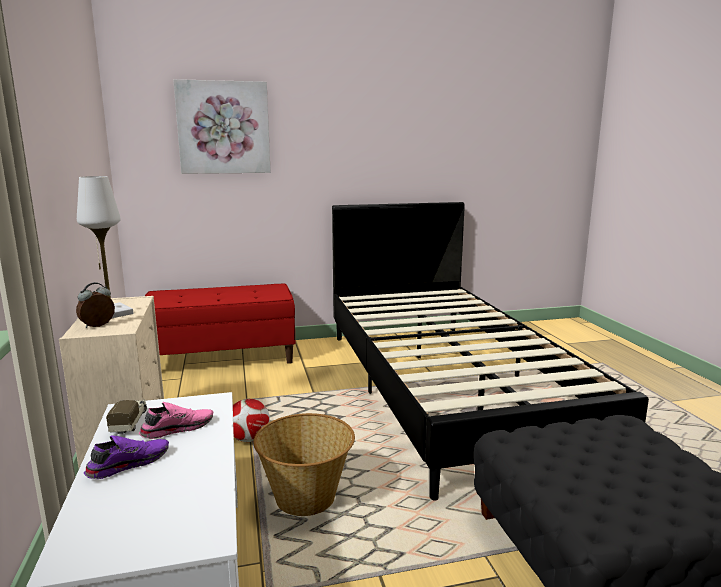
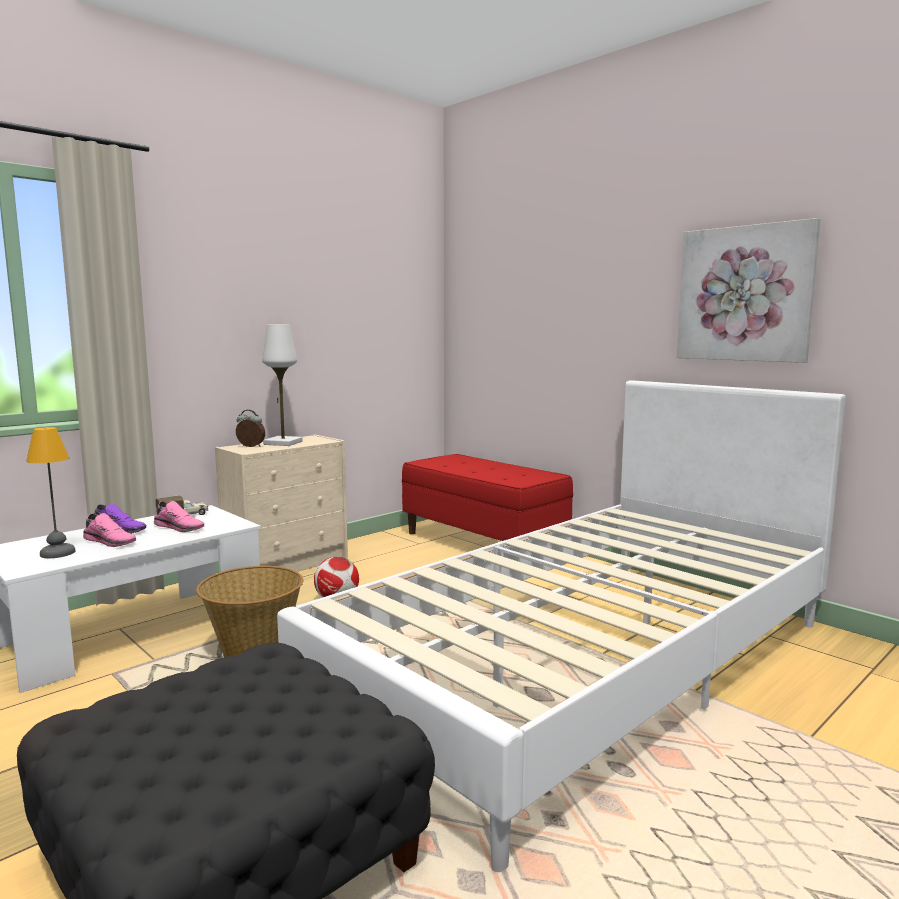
camera: 60 degrees right, 5 degrees down
(167, 511) = (57, 553): none -> table lamp
(171, 472) = (111, 542): none -> pink shoe
(223, 128) = (528, 281): picture -> picture (745, 294)
(446, 387) = (587, 663): black bed -> white bed

